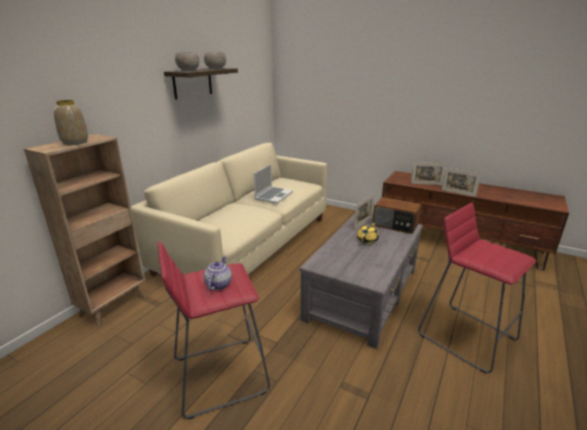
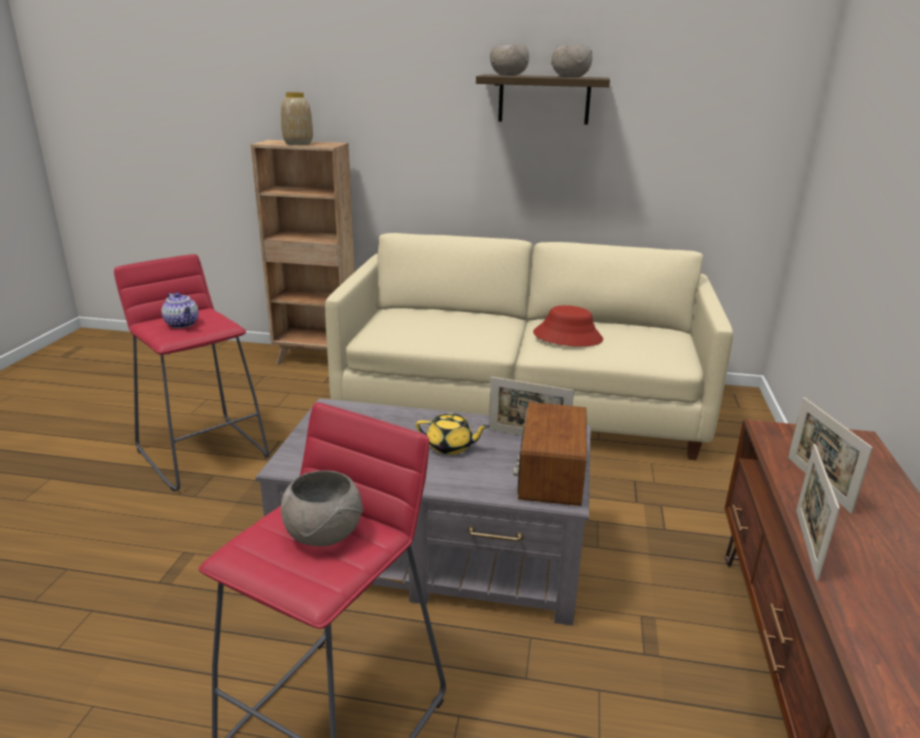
camera: 70 degrees right, 0 degrees up
(218, 284) = (183, 324): teapot -> teapot turned 60 degrees clockwise
(273, 196) = (567, 336): laptop -> red hat
(488, 252) = (324, 535): none -> grey bowl

